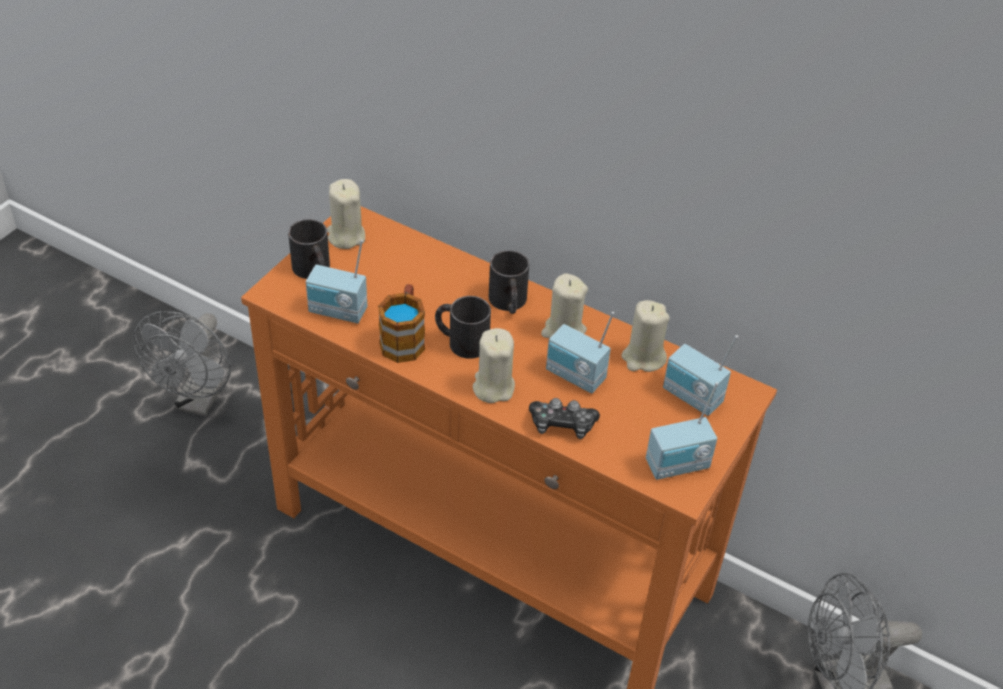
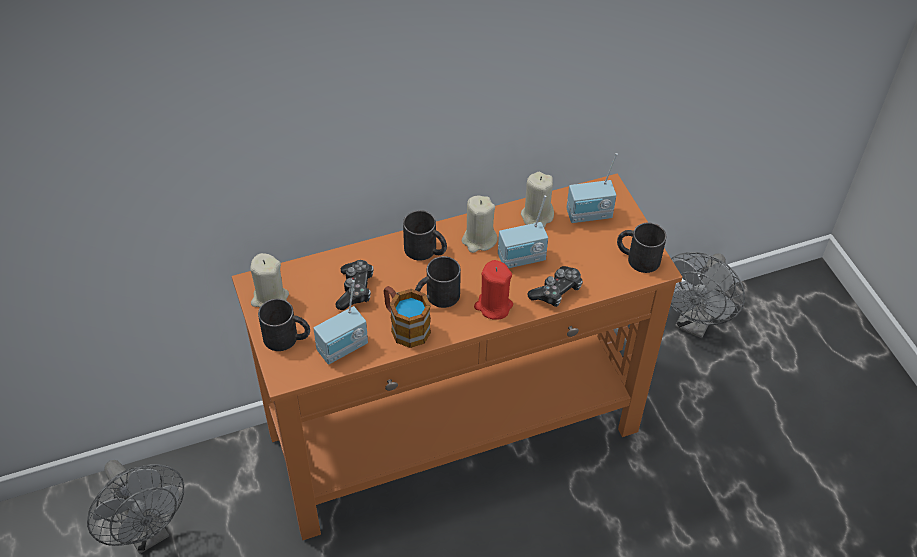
camera: 50 degrees left, 5 degrees up
(412, 282) = (355, 289): none -> game controller
(493, 387) = (493, 306): beige candle -> red candle
(678, 466) = (637, 258): radio -> black mug

